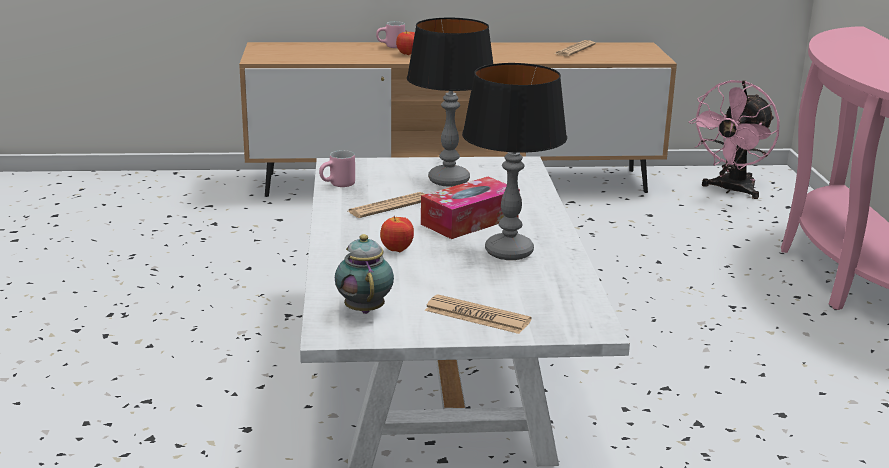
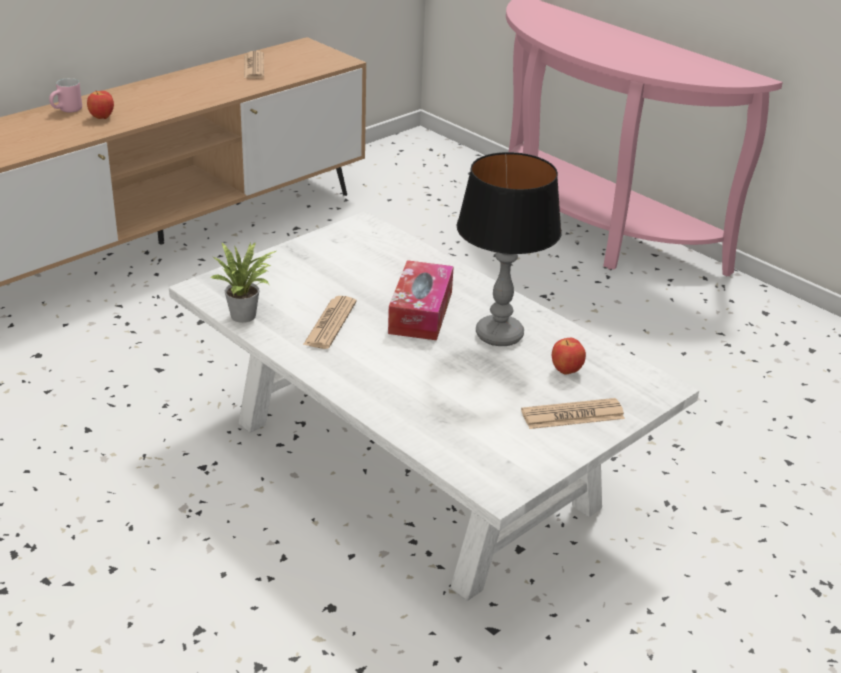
camera: 40 degrees left, 10 degrees up
(338, 185) = (247, 315): pink mug -> potted plant
(364, 309) = (484, 450): teapot -> none
(396, 250) = (413, 373): apple -> apple (566, 371)
(449, 180) = (335, 270): table lamp -> none
(731, 190) = (409, 169): pink fan -> none

